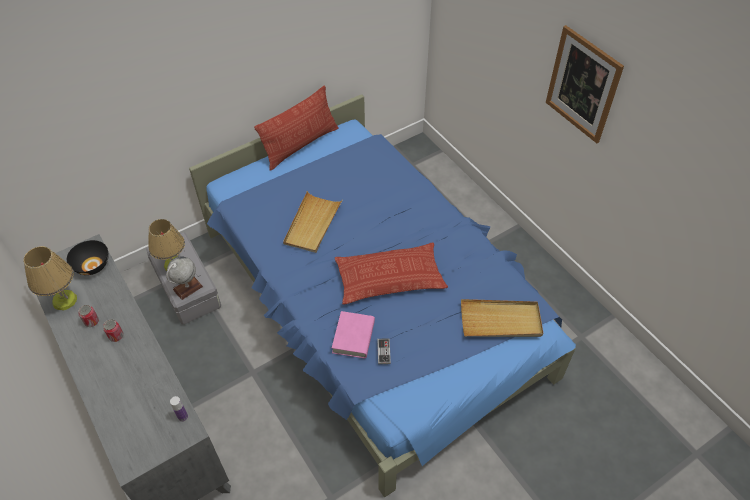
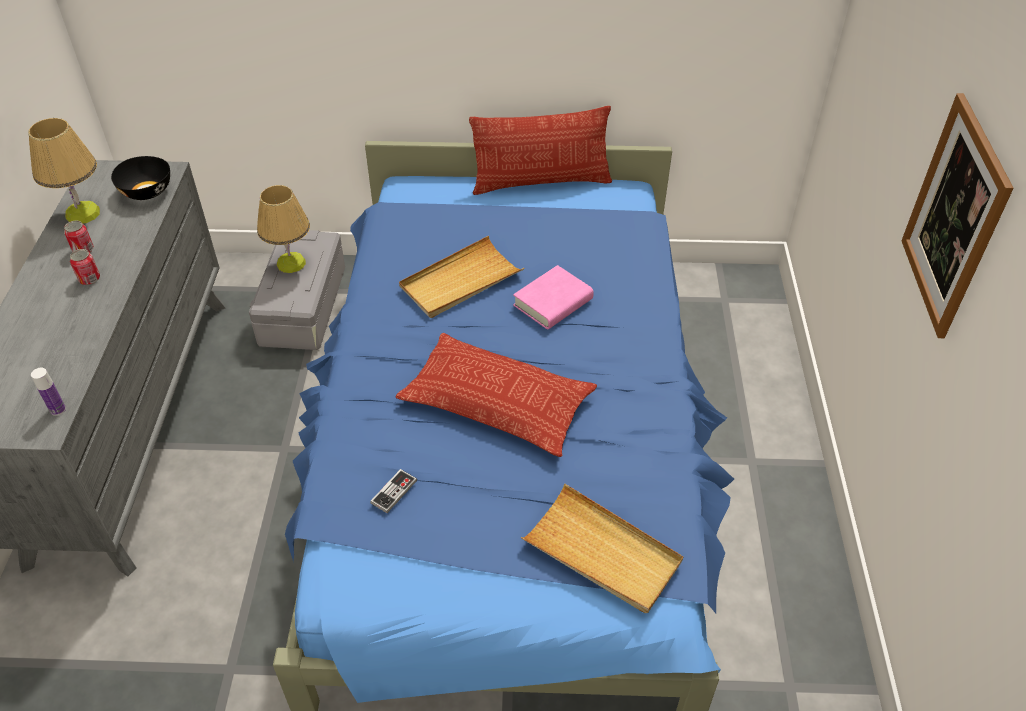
camera: 35 degrees right, 5 degrees down
(187, 288) = (281, 297): globe -> none
(353, 337) = (374, 449): pink book -> pink book (553, 302)

